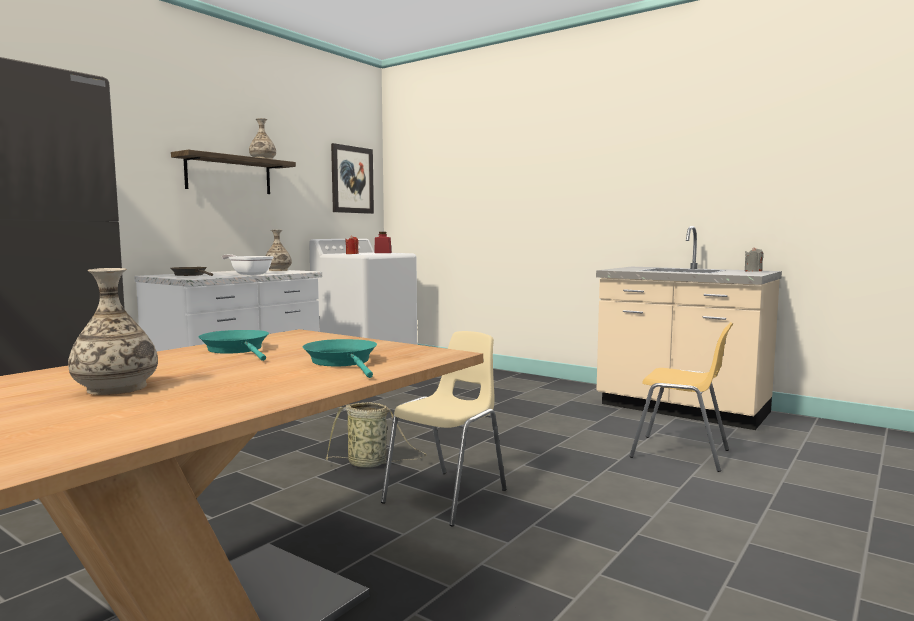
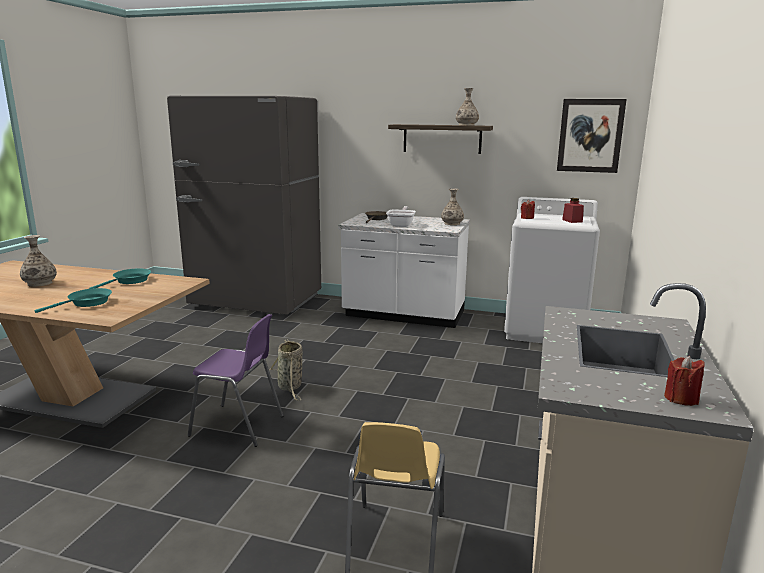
camera: 70 degrees right, 10 degrees up
(447, 496) = (238, 426): beige chair -> purple chair
(753, 271) = (681, 398): grey candle -> red candle

